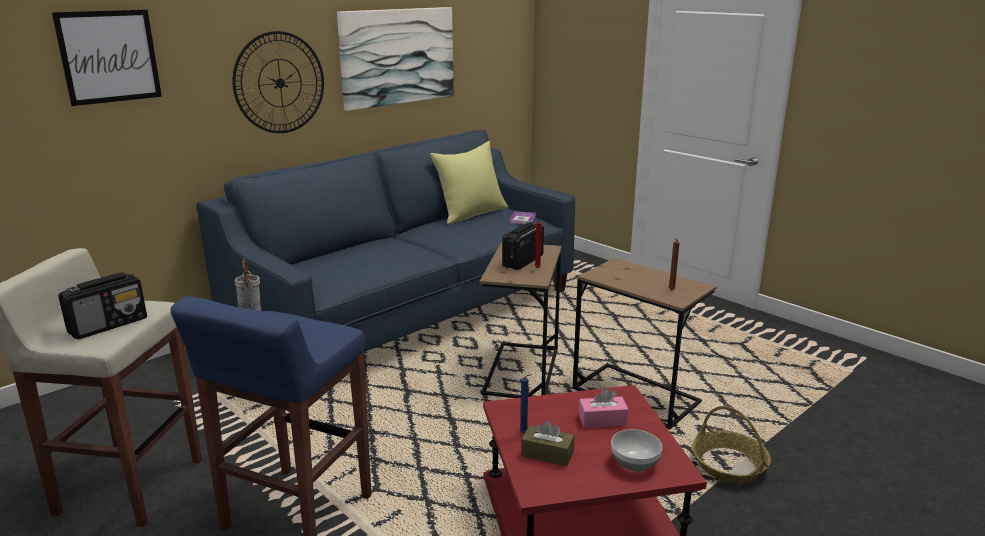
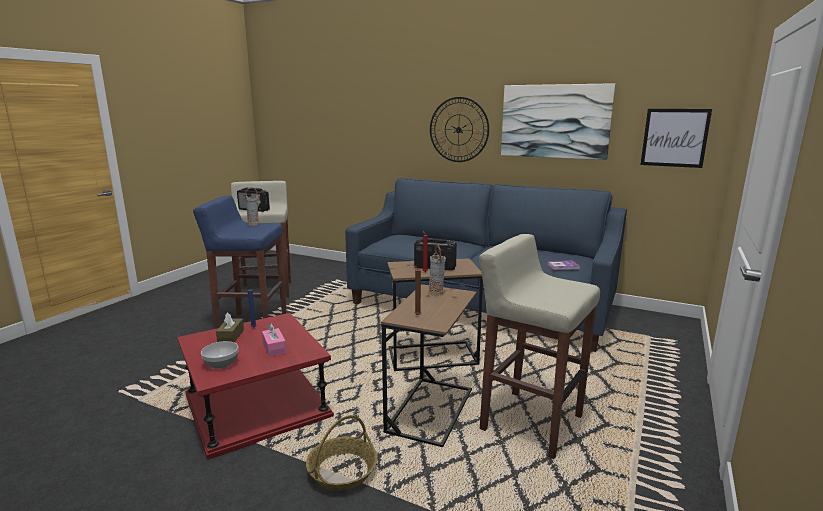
camera: 70 degrees right, 5 degrees down
(109, 56) = (373, 105): picture -> picture (674, 138)
(471, 214) = (549, 252): yellow pillow -> none
(611, 273) = (436, 293): none -> vase
(670, 352) = (530, 422): none -> beige stool

